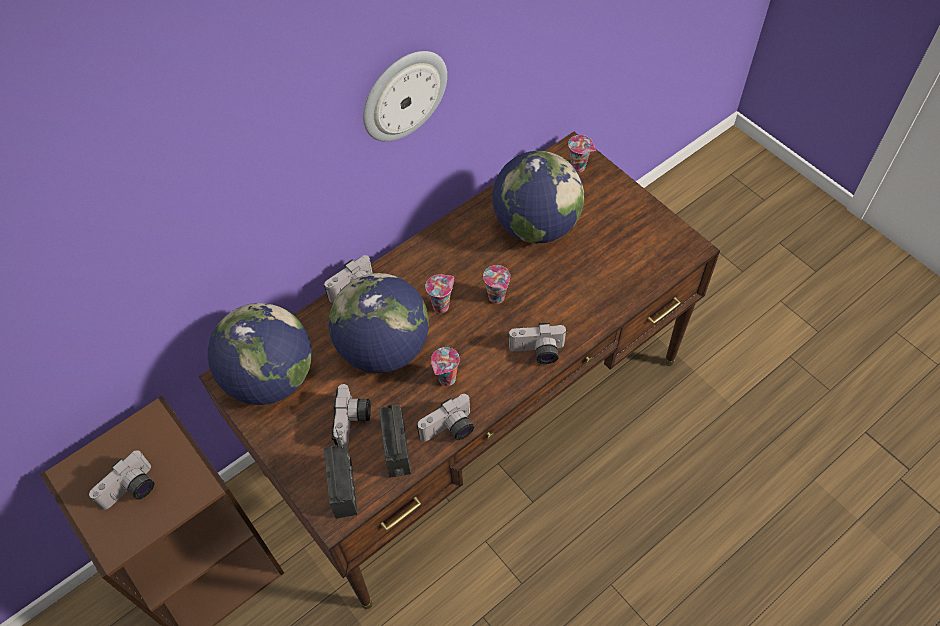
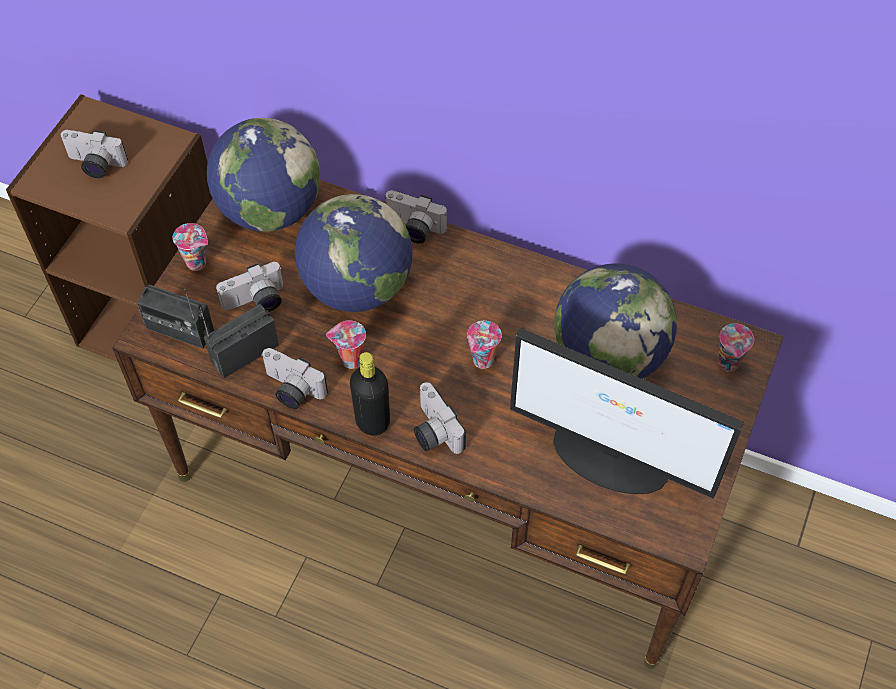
camera: 60 degrees right, 0 degrees up
(344, 489) = (180, 329): radio -> radio turned 60 degrees clockwise
(403, 95) = (552, 88): wall clock -> none
(441, 305) = (441, 313): cup -> cup (198, 263)
(508, 387) = (372, 421): none -> black bottle
(614, 259) = (612, 458): none -> monitor

